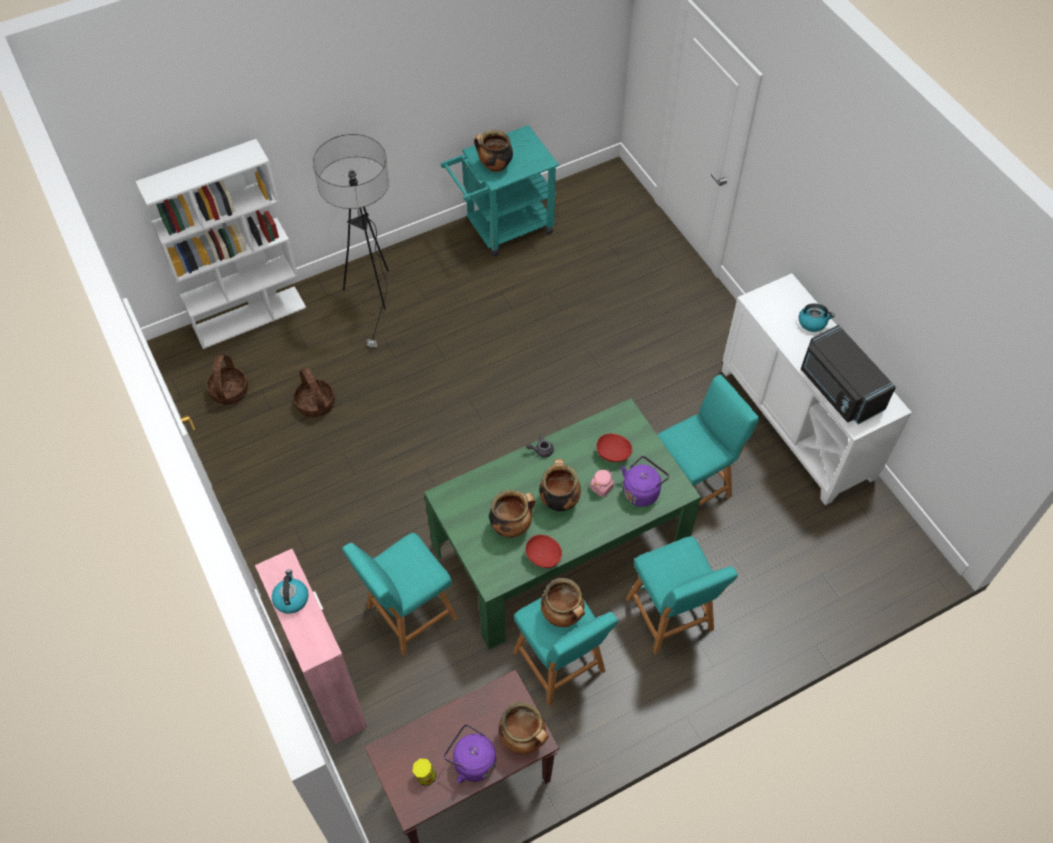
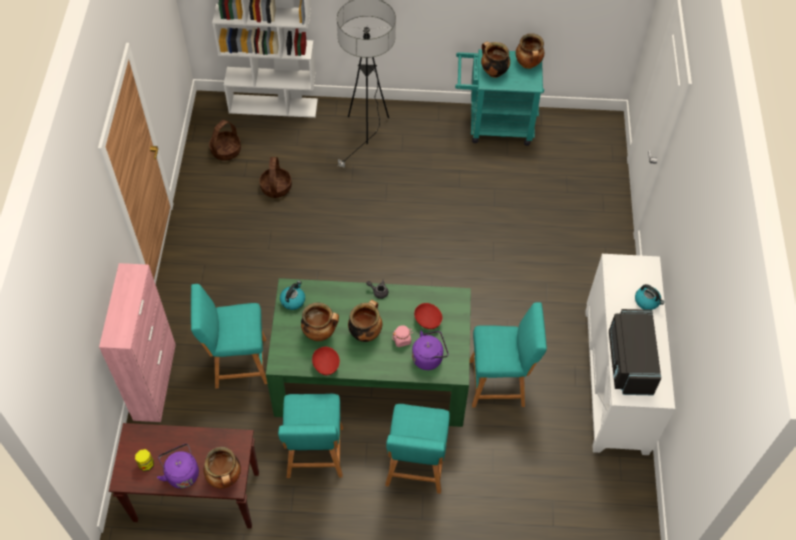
camera: 30 degrees right, 0 degrees up
(291, 598) = (125, 296): kettle -> kettle (293, 300)
(563, 615) = (315, 413): cooking pot -> cooking pot (528, 64)

